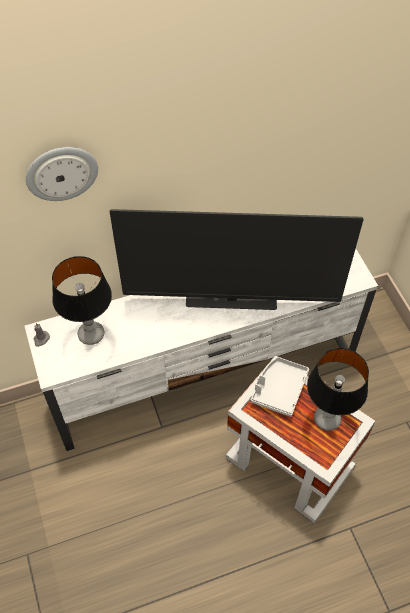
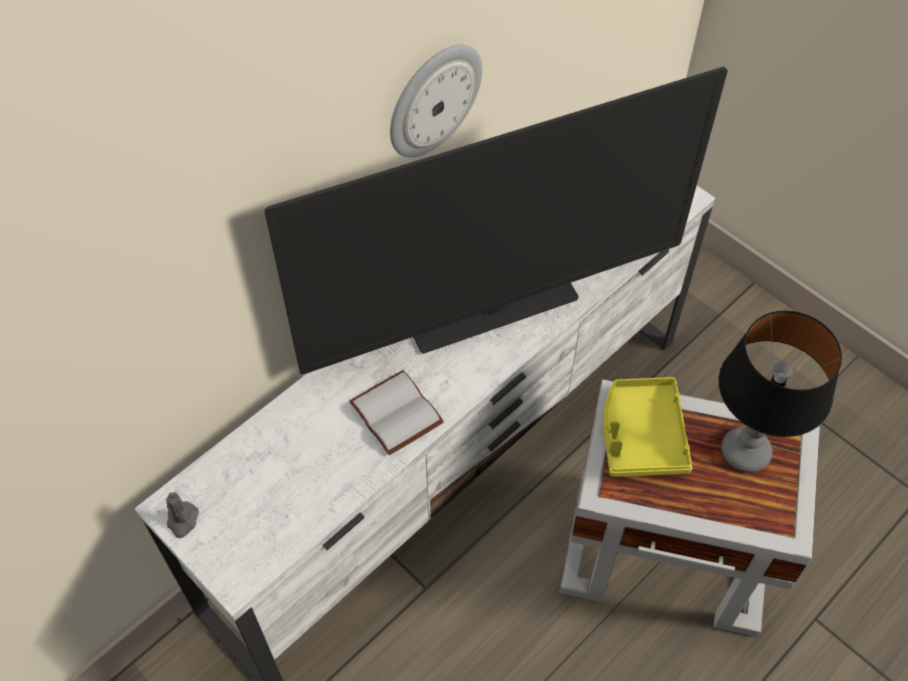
camera: 25 degrees left, 0 degrees up
(61, 173) = (160, 158): wall clock -> wall clock (433, 99)
(91, 334) = (275, 472): table lamp -> none
(160, 330) = (399, 413): none -> white book
(279, 389) = (641, 435): grey tray -> yellow tray

